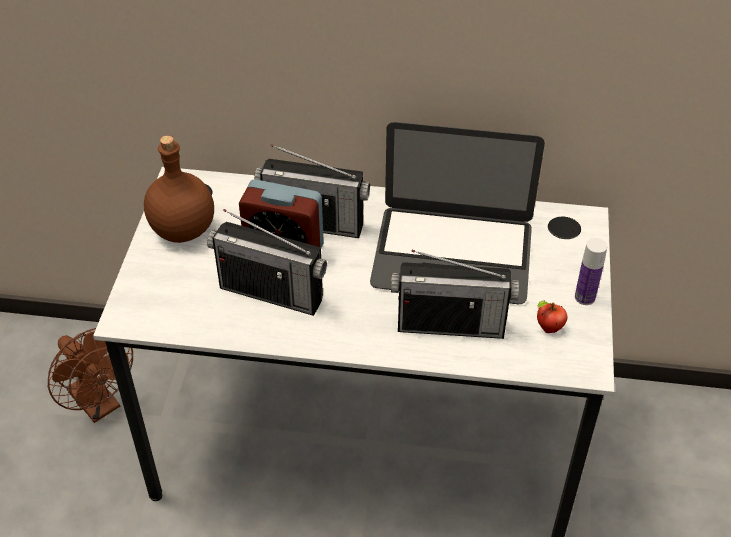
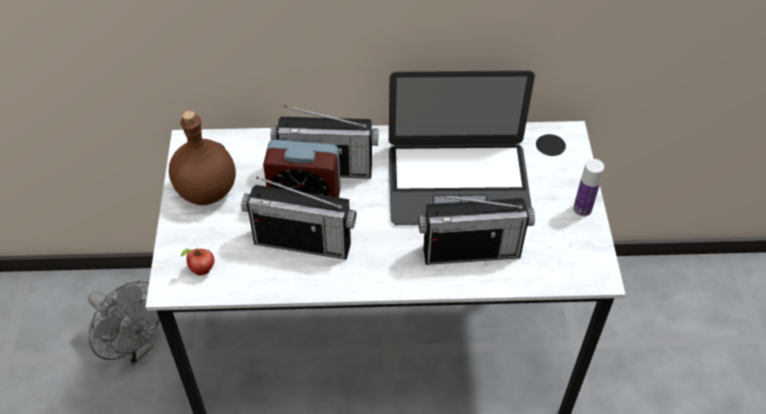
camera: 10 degrees left, 5 degrees up
(99, 405) = (134, 348): brown fan -> grey fan
(548, 329) = (557, 243): apple -> apple (201, 271)

